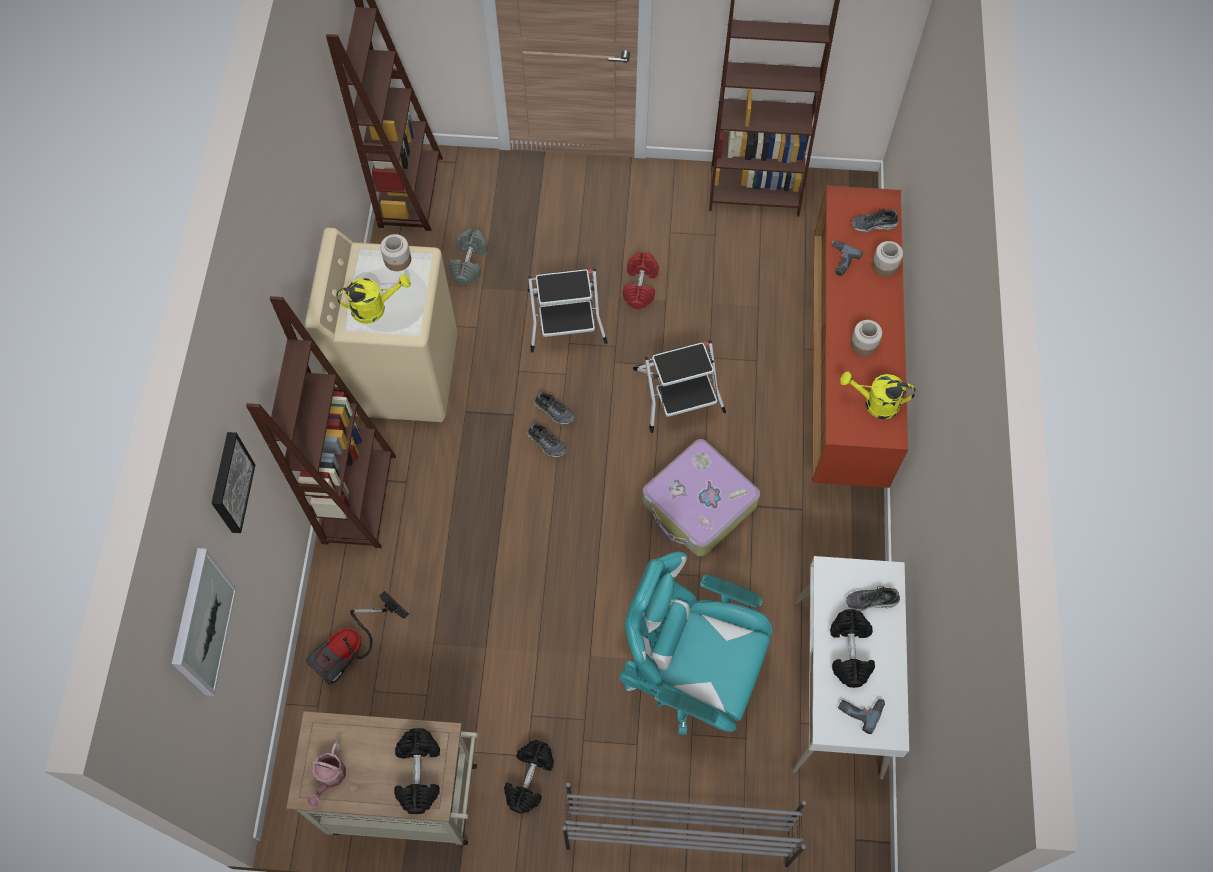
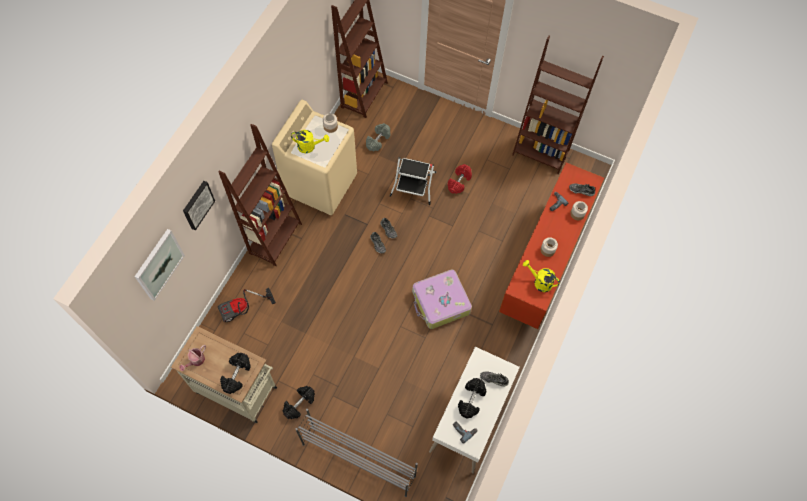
camera: 20 degrees right, 0 degrees up
(677, 392) = (454, 242): step ladder -> none
(692, 676) = (400, 386): turquoise office chair -> none

